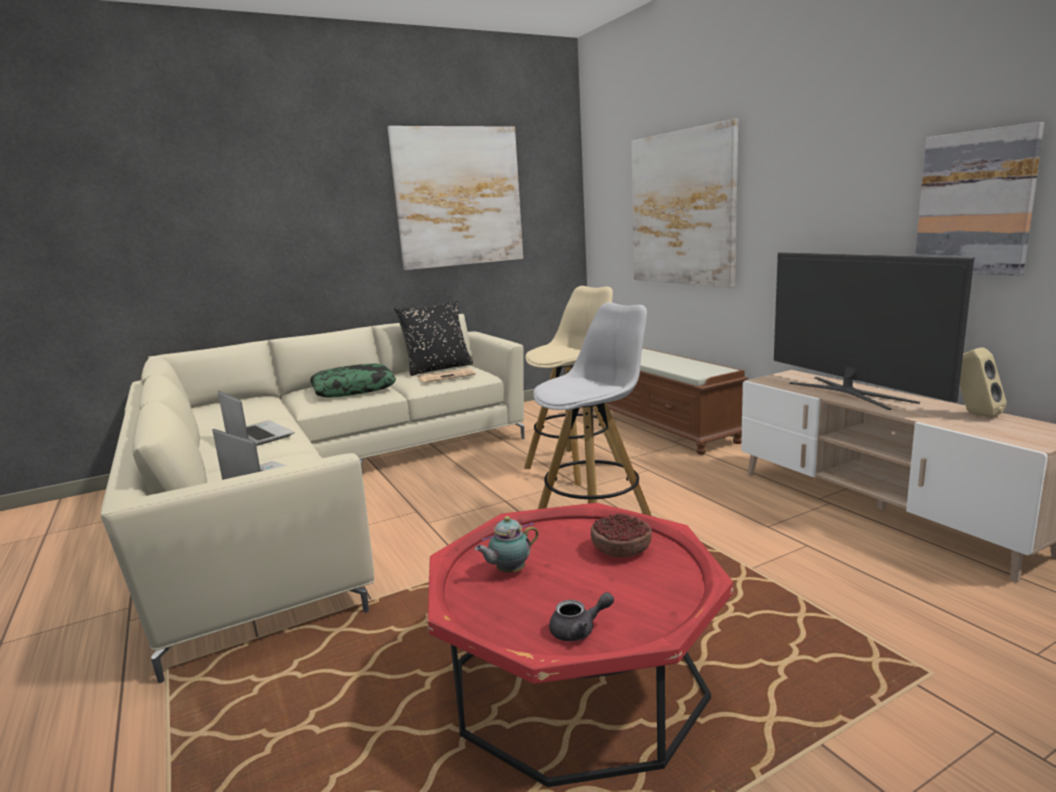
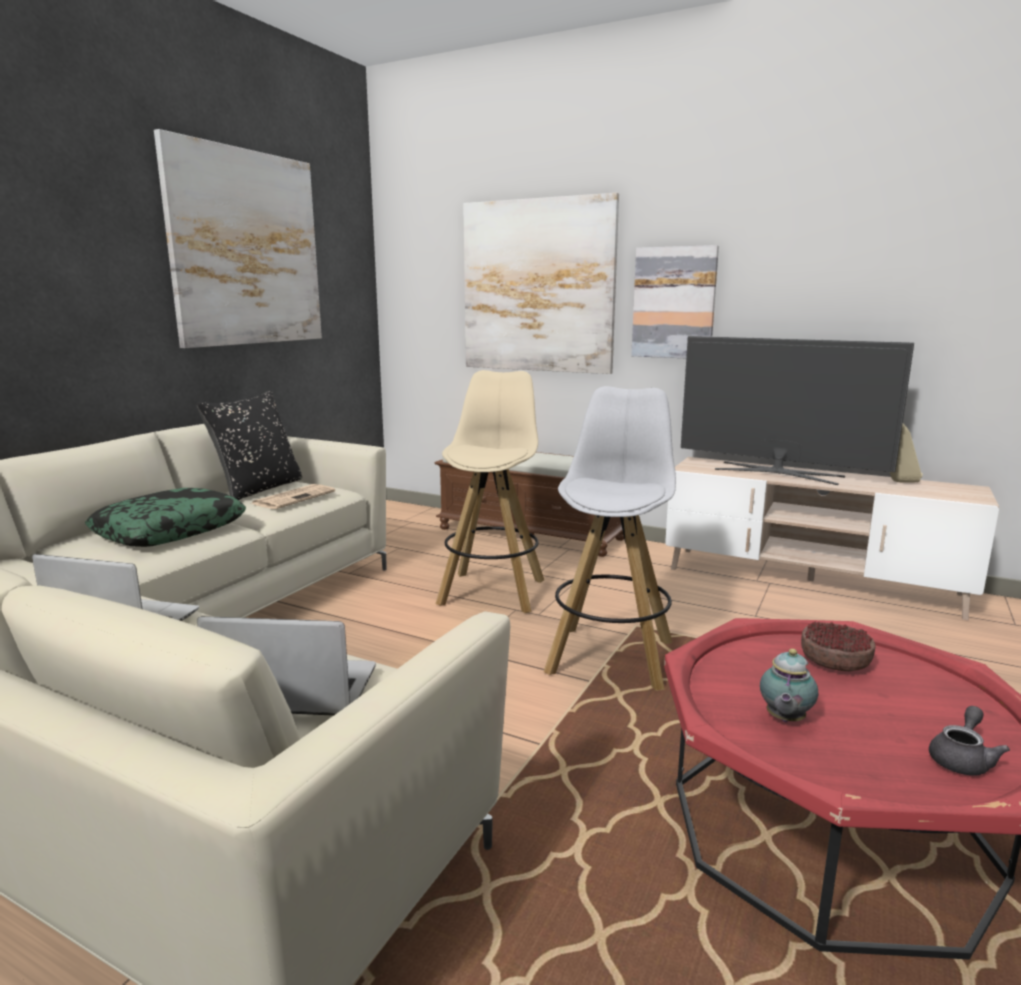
camera: 35 degrees left, 0 degrees up
(975, 203) = (883, 295): picture -> picture (674, 303)

